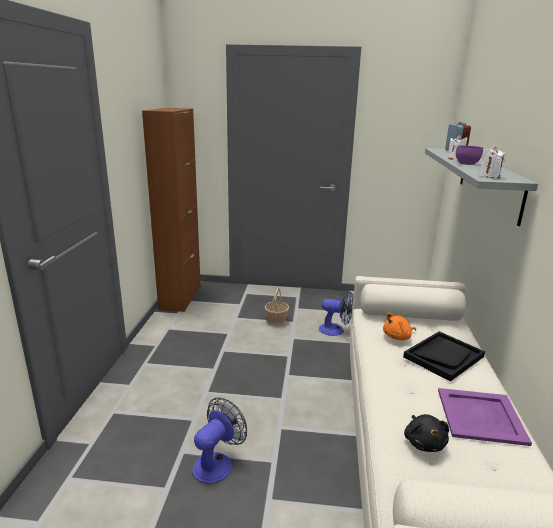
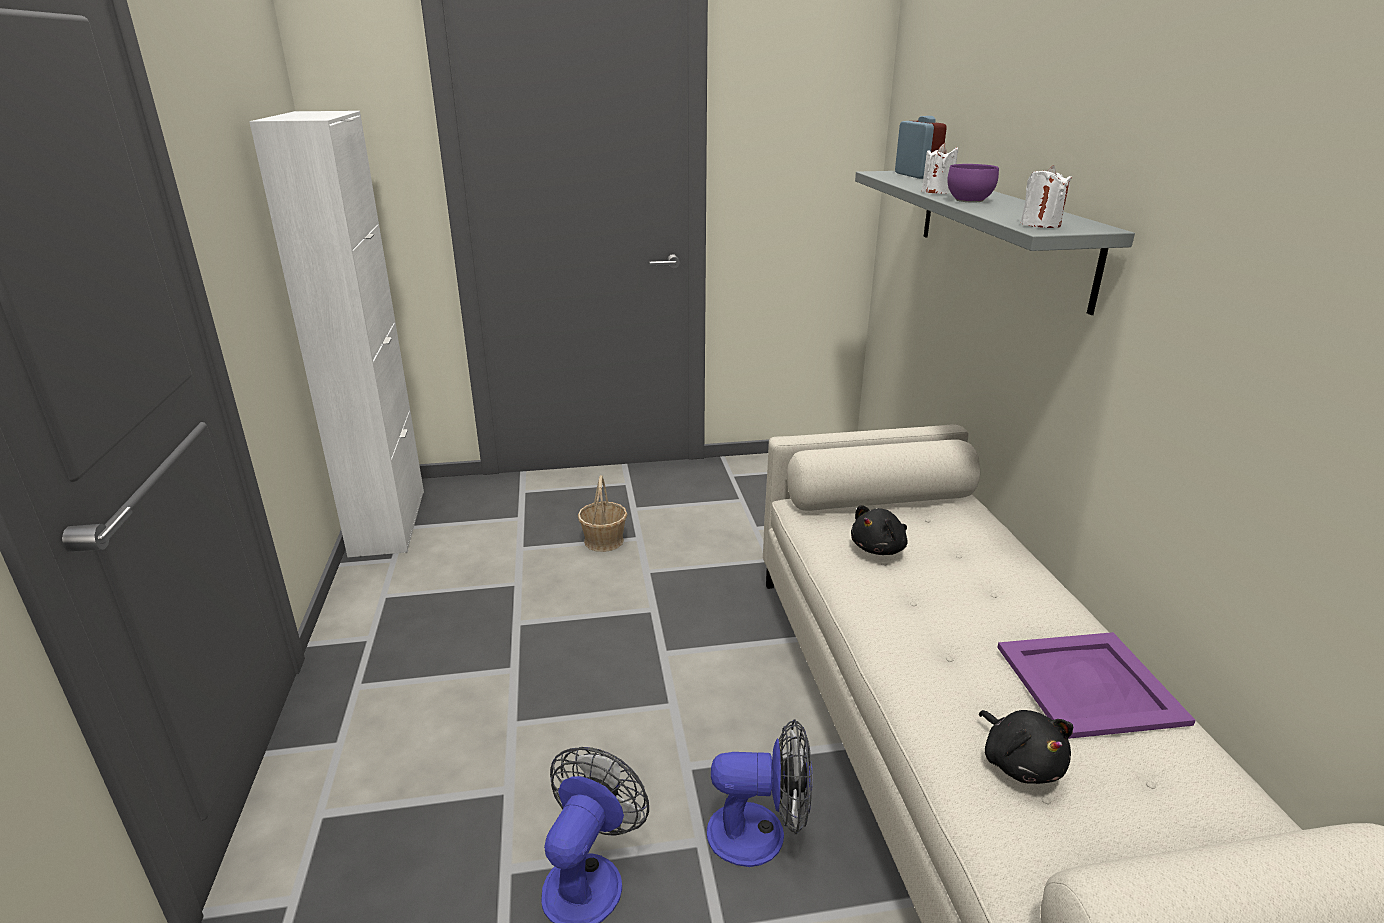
camera: 15 degrees left, 5 degrees up
(180, 297) = (388, 522): brown cabinet -> white cabinet
(336, 330) = (723, 541): fan -> fan (760, 834)
(398, 337) = (879, 548): orange plush toy -> black plush toy
(443, 357) = (975, 575): black tray -> none

